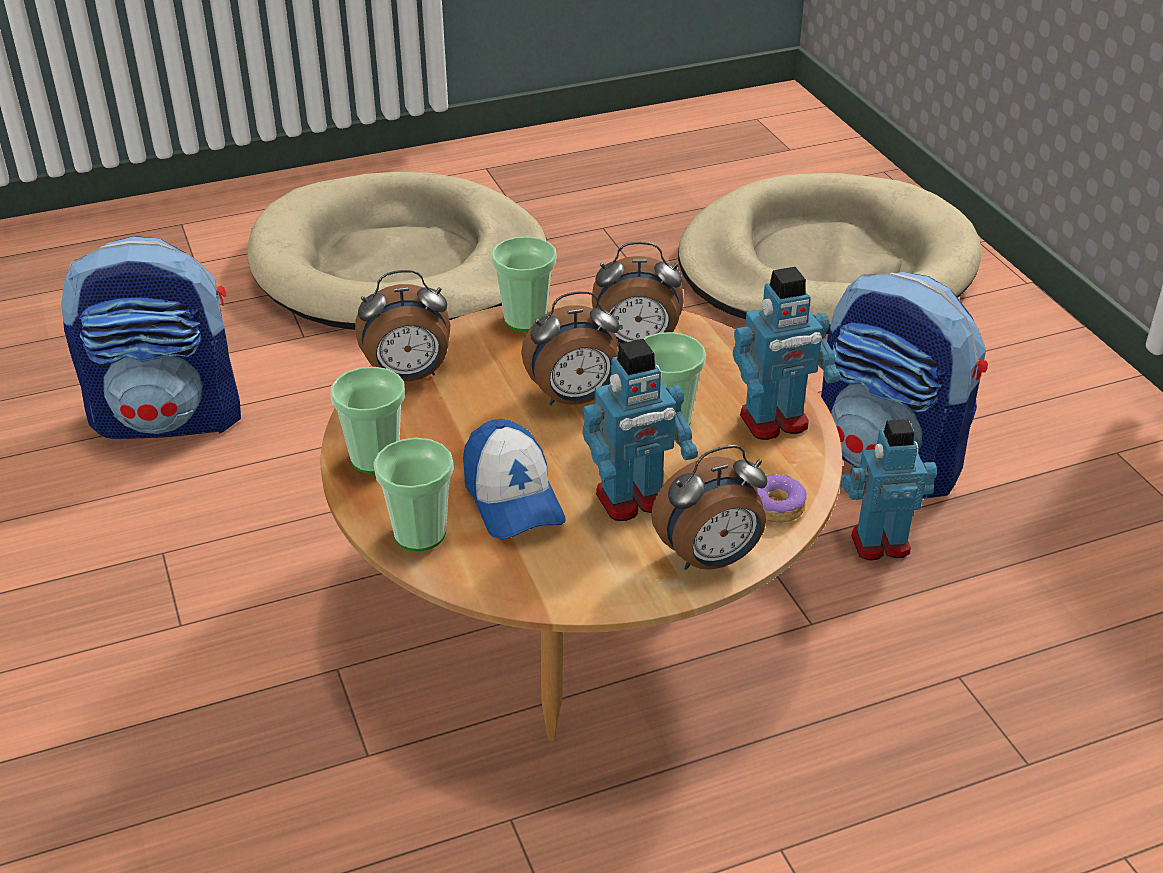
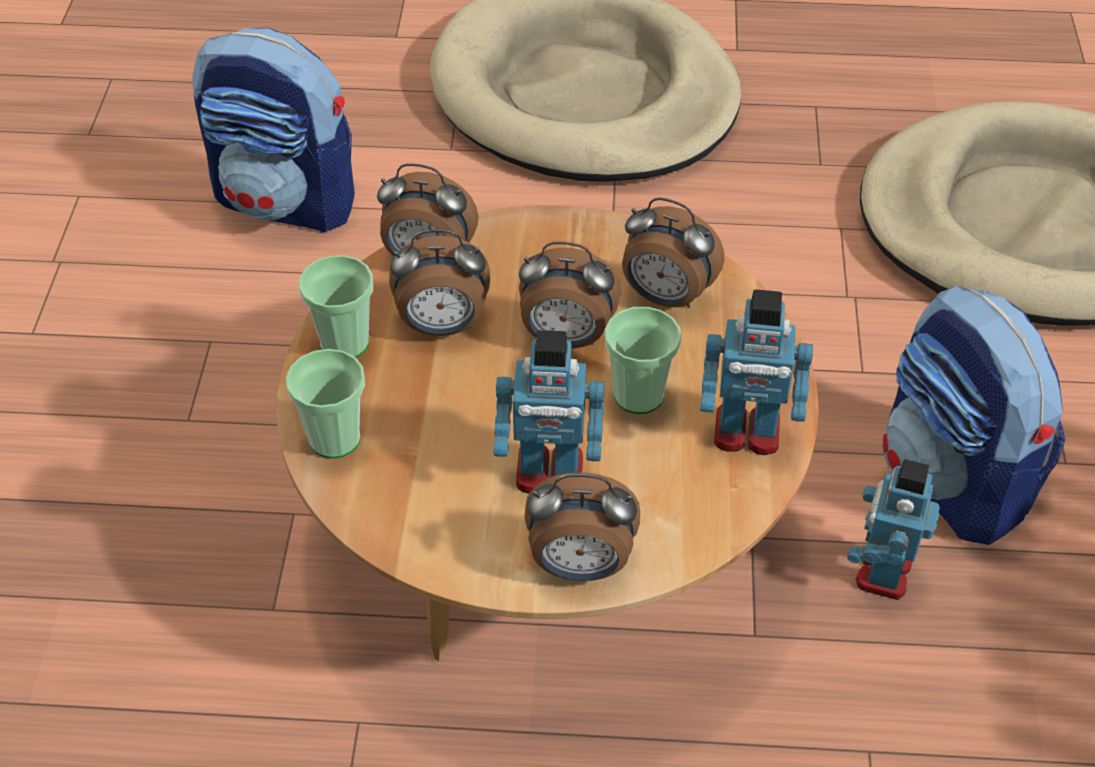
camera: 25 degrees right, 10 degrees up
(457, 420) = (442, 326): none -> alarm clock
(512, 498) = (439, 431): cap -> none
(525, 319) = (577, 230): cup -> none
(775, 507) = (682, 531): donut -> none
(879, 542) = (881, 572): toy robot -> toy robot turned 90 degrees counterclockwise

